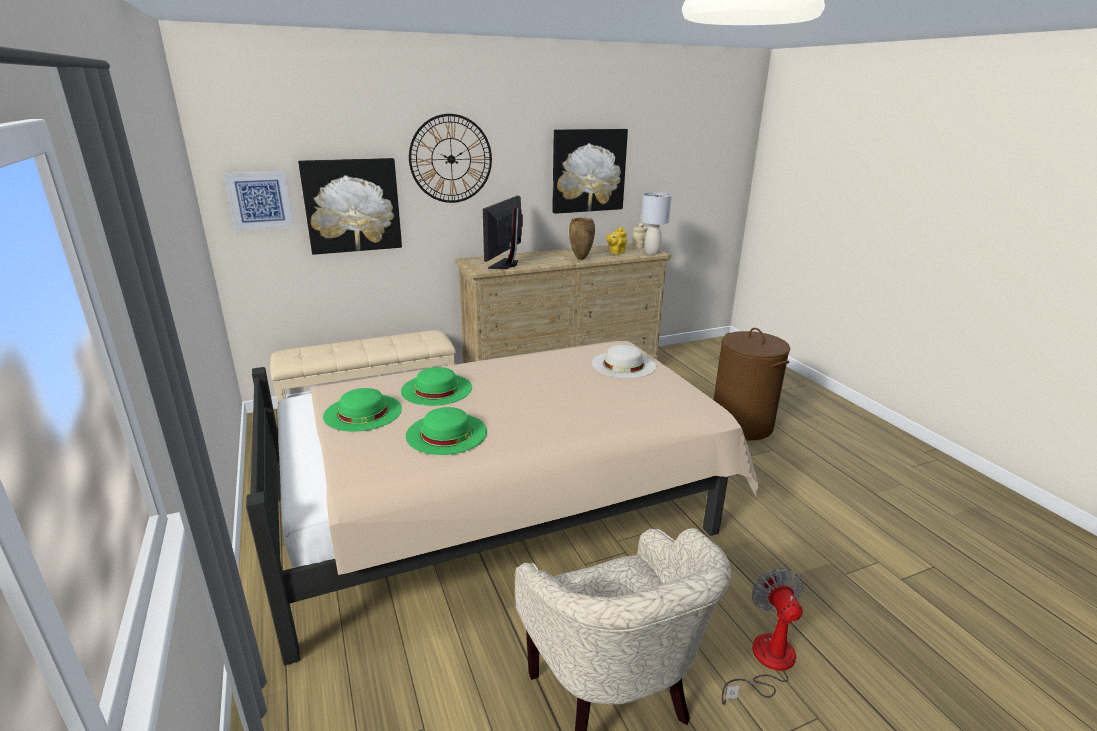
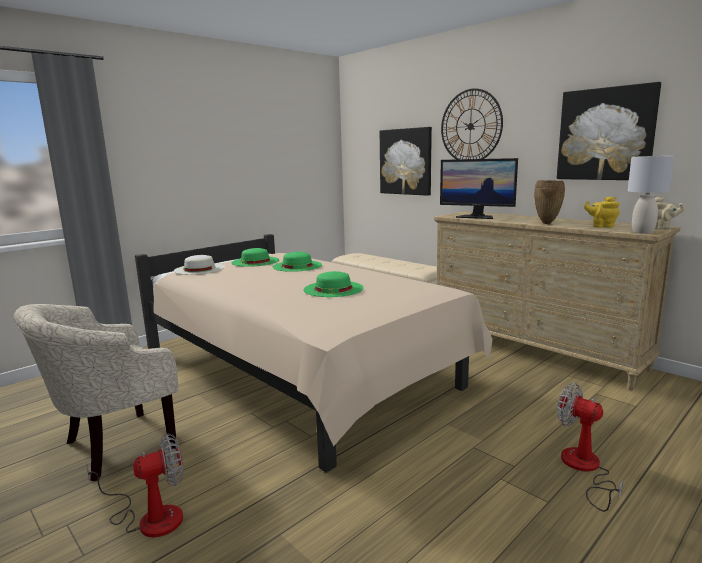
camera: 70 degrees right, 10 degrees down
(259, 200) = (363, 155): picture -> none
(446, 433) = (239, 276): green hat -> green hat (333, 289)
(505, 264) = (476, 217): monitor -> monitor turned 150 degrees counterclockwise
(623, 364) = (400, 295): white hat -> white hat (199, 269)
(741, 425) = (584, 469): brown laundry basket -> fan

